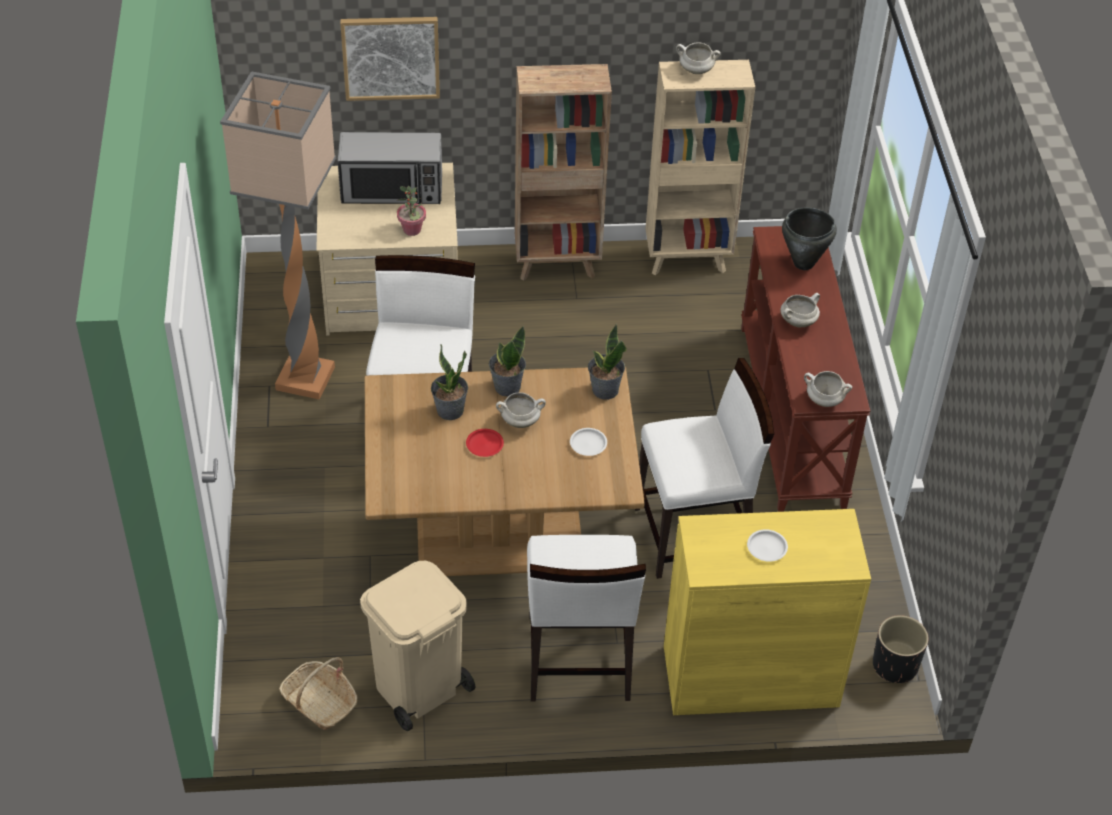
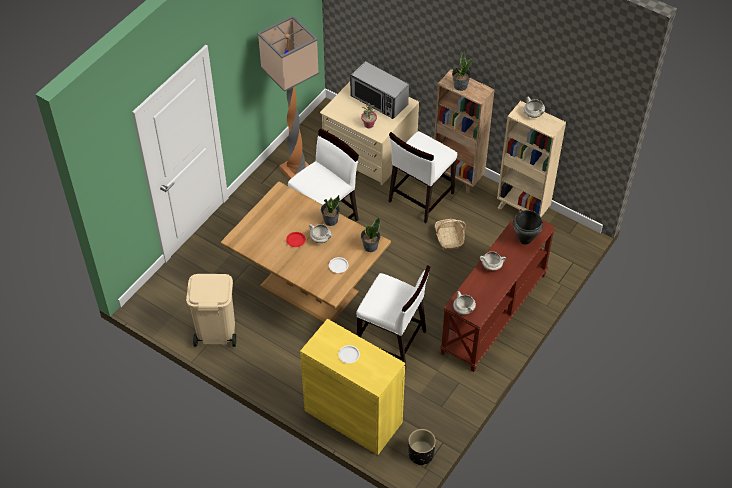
camera: 40 degrees right, 5 degrees up
(320, 703) = (174, 313): basket -> basket (449, 238)
(391, 57) = (396, 36): picture -> none
(450, 411) = (296, 217): potted plant -> potted plant (460, 86)
(577, 658) = (289, 361): white chair -> white chair (420, 197)

